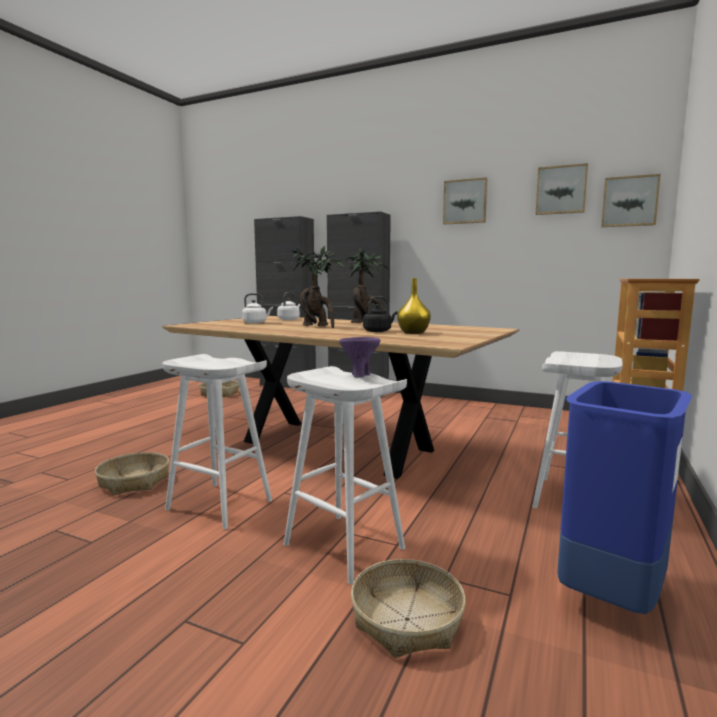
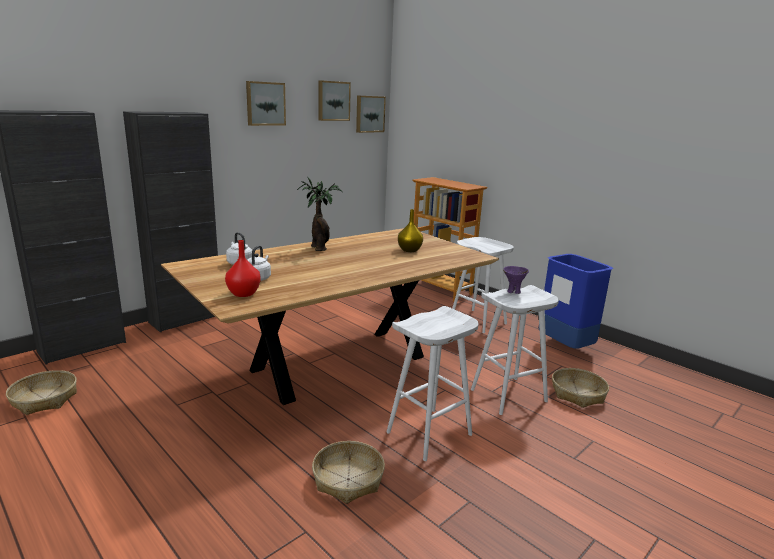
camera: 70 degrees left, 10 degrees up
(217, 324) = (244, 293): none -> red vase
(317, 326) = (330, 264): potted plant -> none
(378, 331) = (390, 255): black kettle -> none

